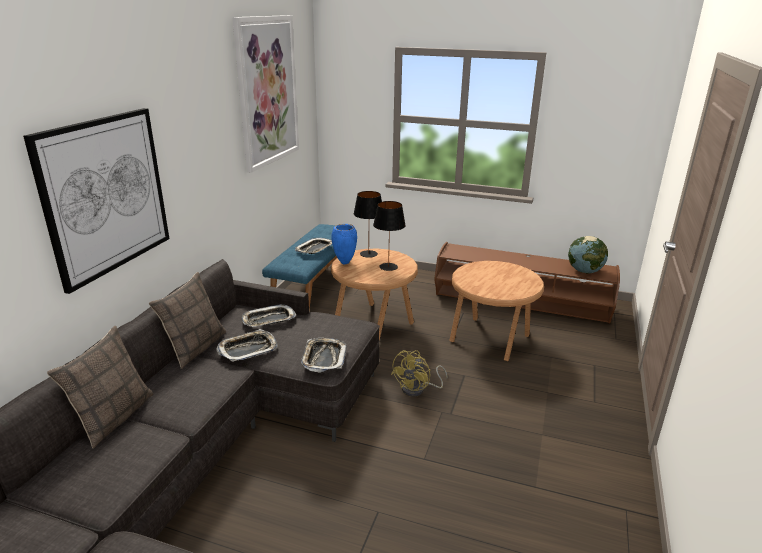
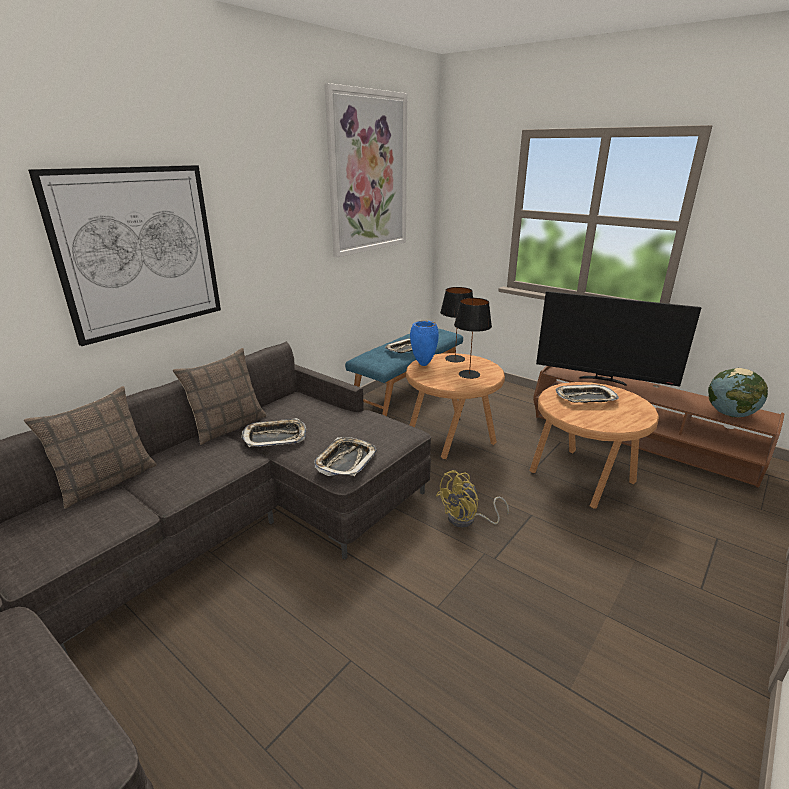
camera: 20 degrees right, 0 degrees up
(268, 320) = (314, 411): tray -> tray (585, 398)
(488, 256) = (603, 380): none -> television

